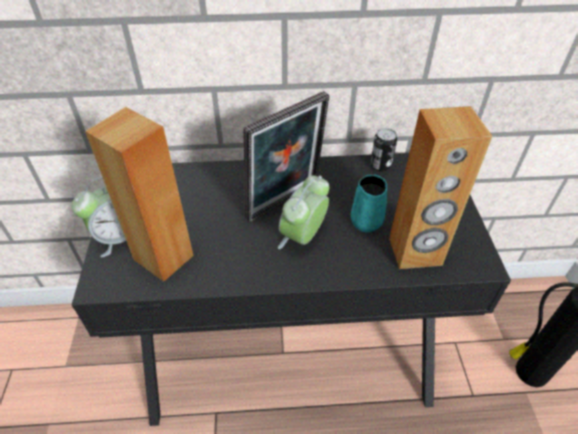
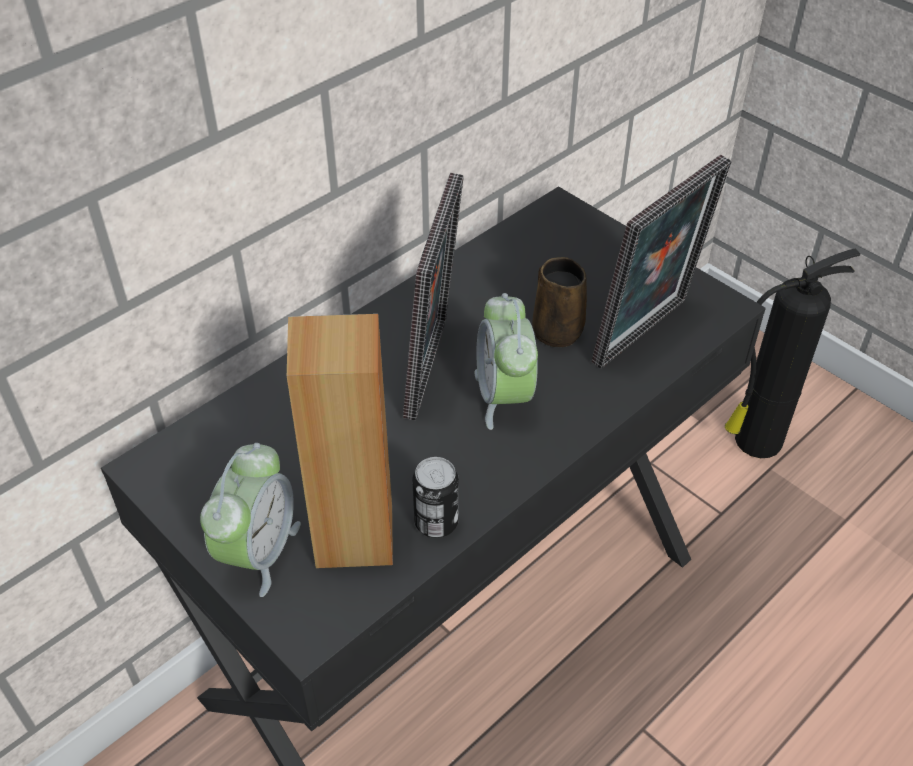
camera: 40 degrees left, 0 degrees up
(367, 220) = (555, 330): turquoise mug -> brown mug
(380, 165) = (498, 249): can -> can (436, 522)
(415, 252) = (646, 335): brown speaker -> picture frame

